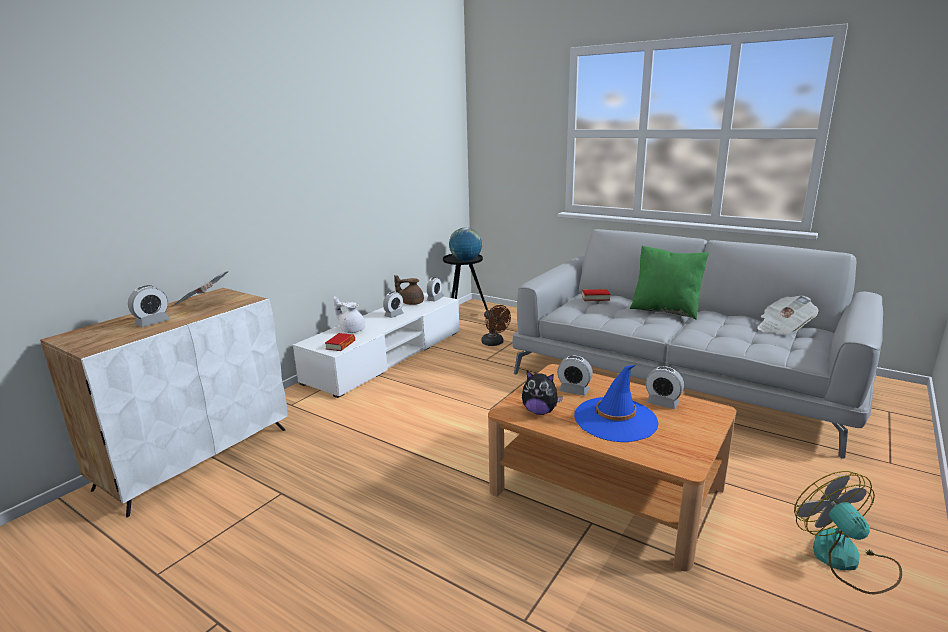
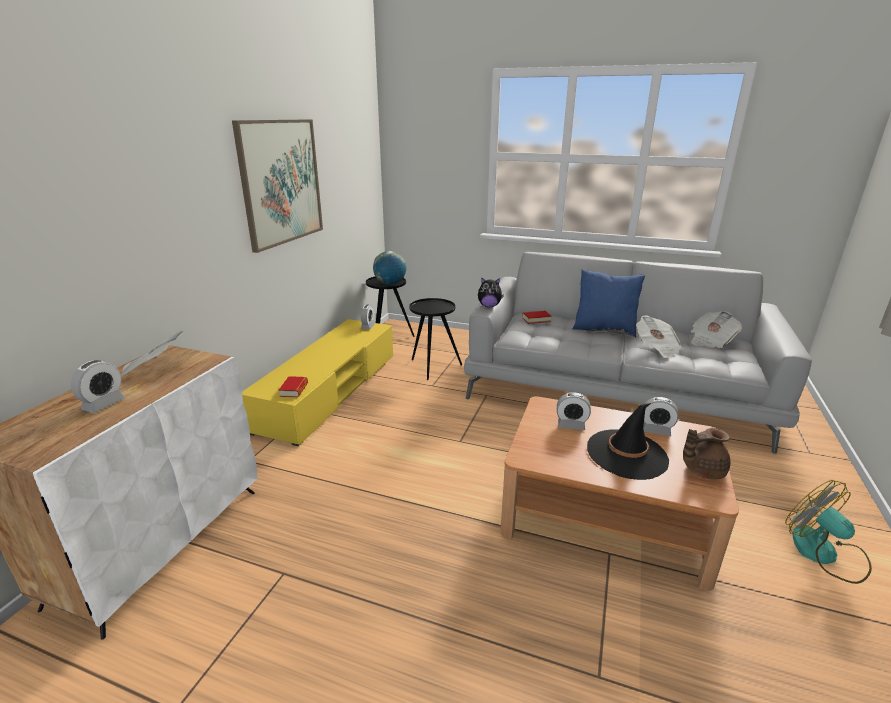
camera: 15 degrees left, 5 degrees up
(350, 156) = (281, 182): none -> picture
(351, 330) = (297, 370): white teapot -> none
(386, 356) = (329, 391): white tv stand -> yellow tv stand
(394, 315) = (334, 348): alarm clock -> none
(411, 303) = (346, 332): brown teapot -> brown teapot (702, 470)
(494, 343) = (432, 367): brown fan -> black side table
(540, 411) = (554, 454): plush toy -> plush toy (489, 306)
(615, 419) = (627, 454): blue hat -> black hat
(665, 311) = (604, 329): green pillow -> blue pillow
(713, 331) = (657, 348): none -> newspaper

